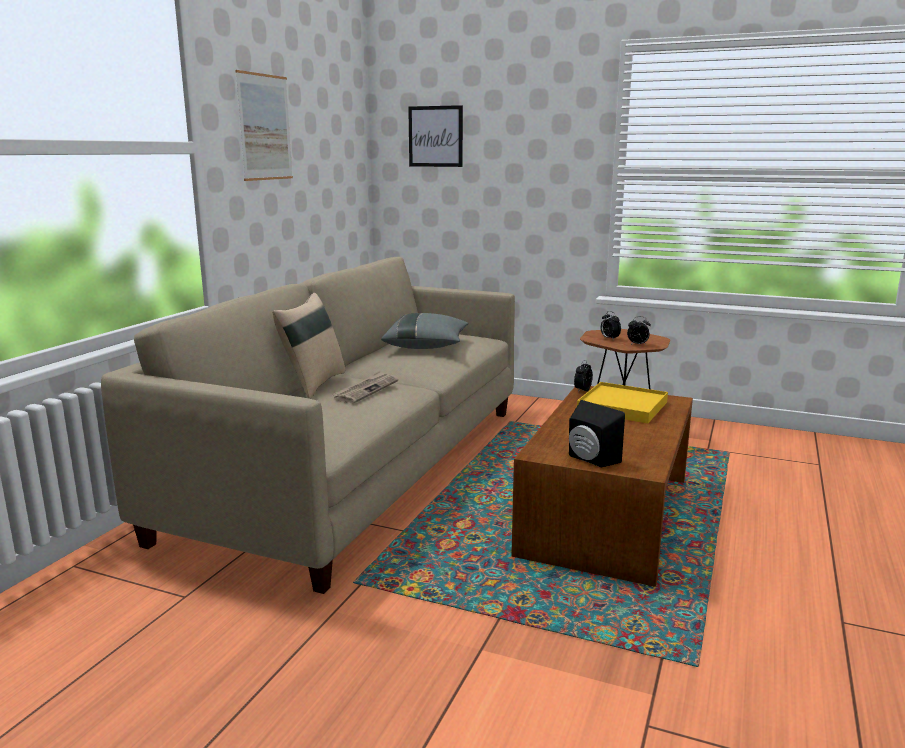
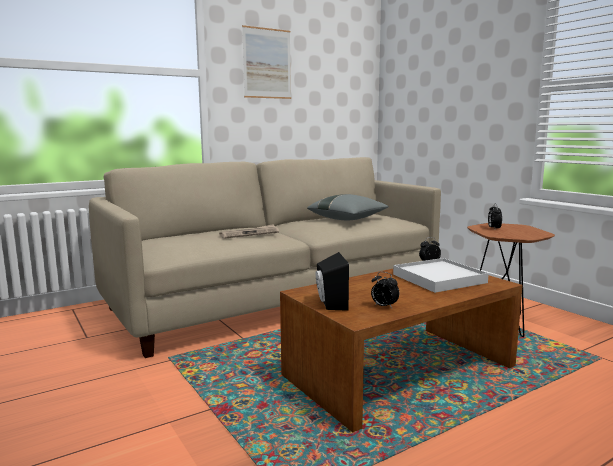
camera: 35 degrees right, 5 degrees down
(312, 384) = (233, 228): beige pillow -> none
(435, 136) = (416, 70): picture -> none
(622, 406) = (438, 278): yellow tray -> white tray
(637, 345) = (510, 235): alarm clock -> alarm clock (383, 306)

